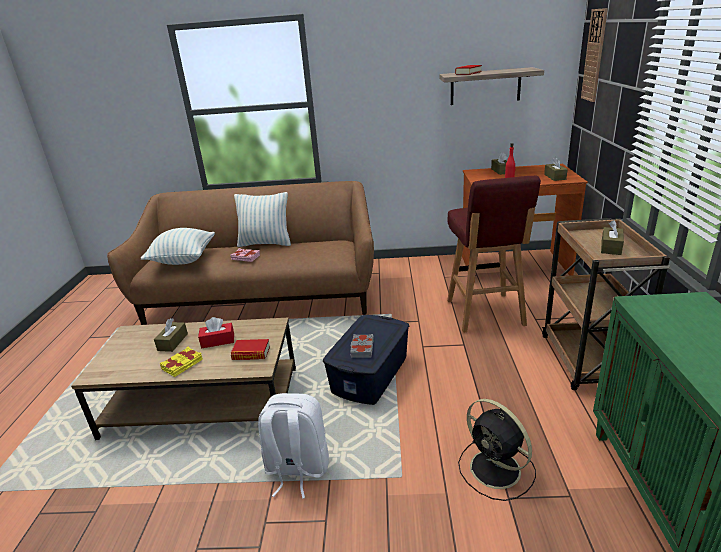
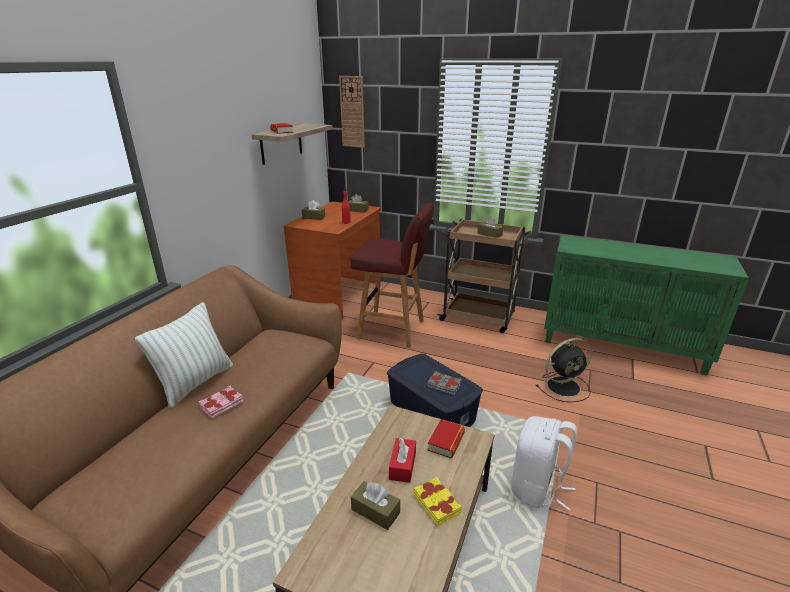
camera: 70 degrees left, 0 degrees up
(183, 260) = (138, 471): pillow -> none

